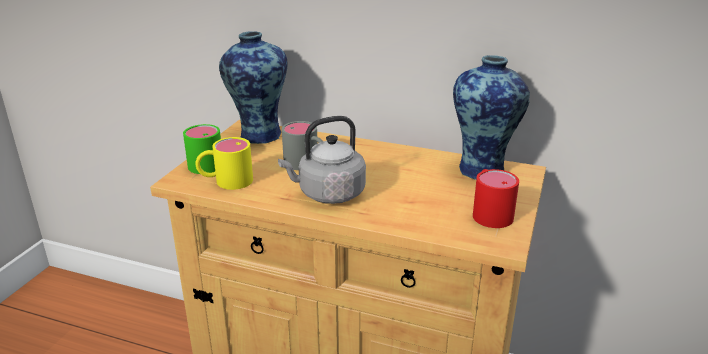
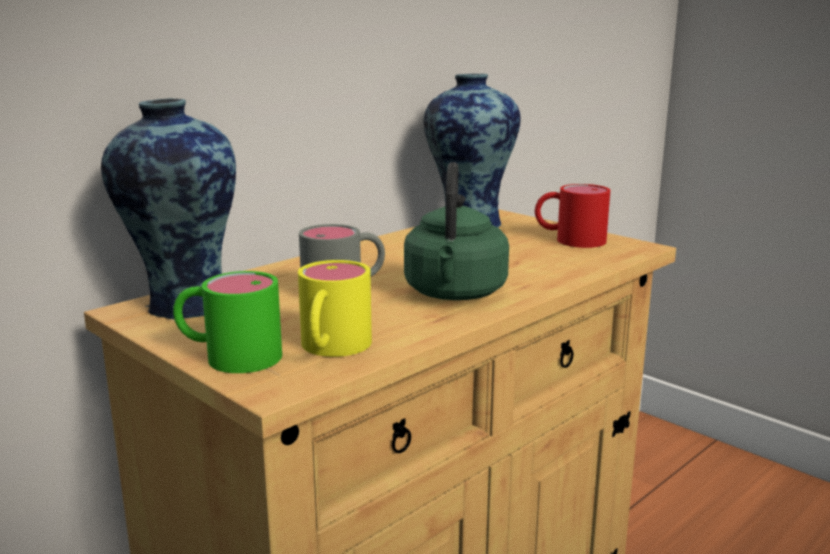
camera: 65 degrees left, 10 degrees down
(328, 194) = (455, 294): grey kettle -> green kettle

